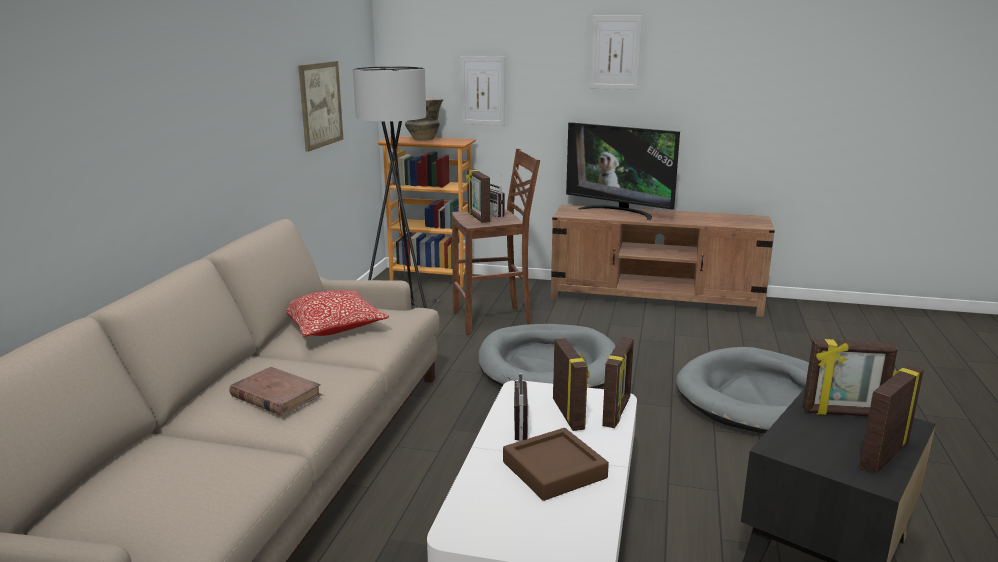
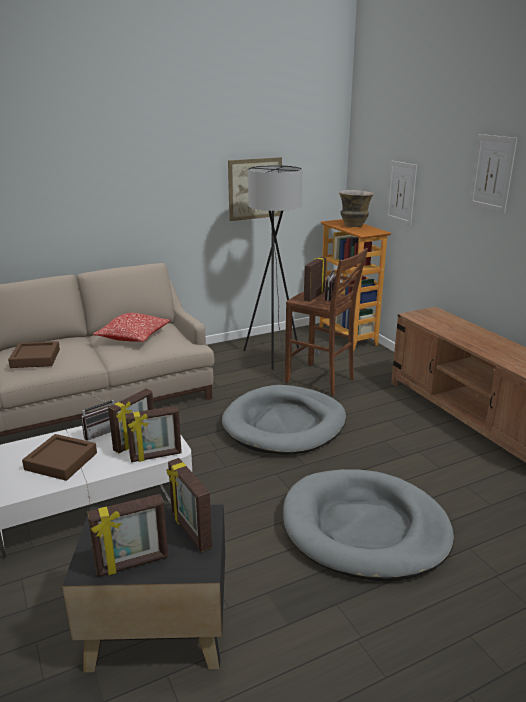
camera: 50 degrees right, 5 degrees up
(275, 395) = (35, 358): brown book -> brown tray
(619, 211) = (462, 327): television -> none
(882, 455) = (132, 564): picture frame -> picture frame turned 150 degrees clockwise

